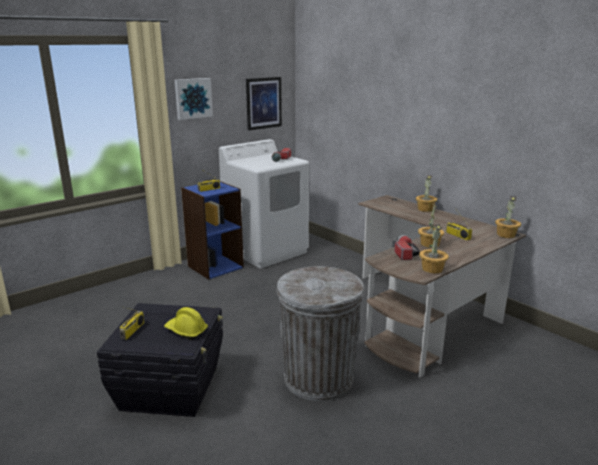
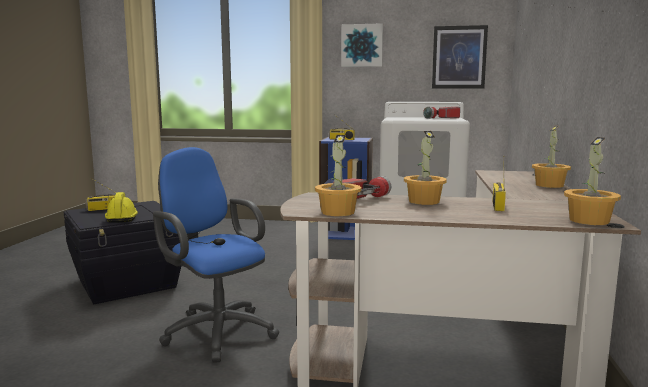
camera: 50 degrees right, 10 degrees down
(318, 378) = (216, 331): grey trash can -> blue office chair

